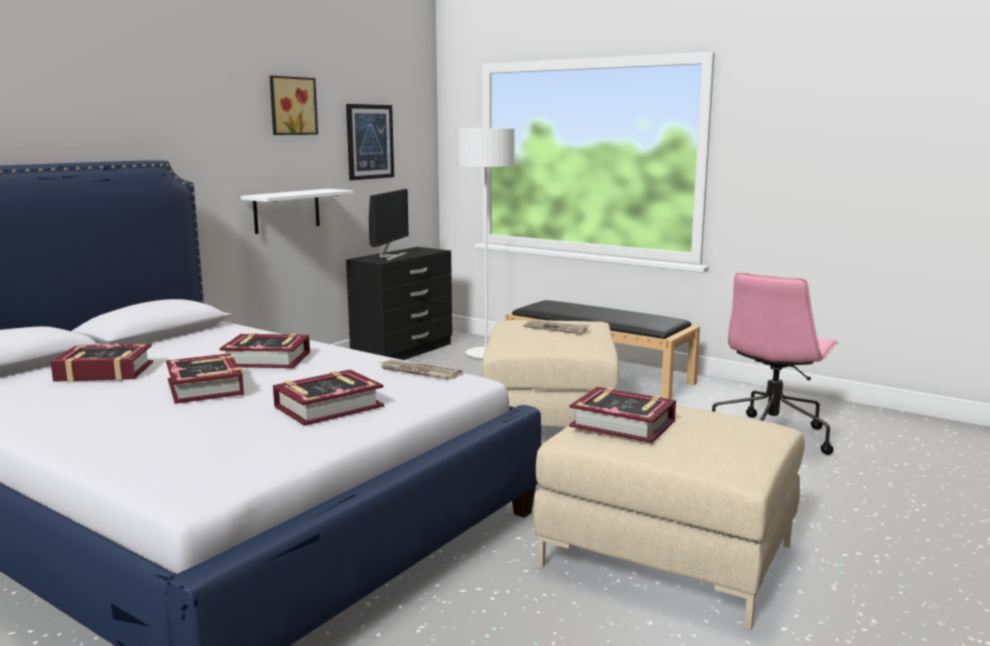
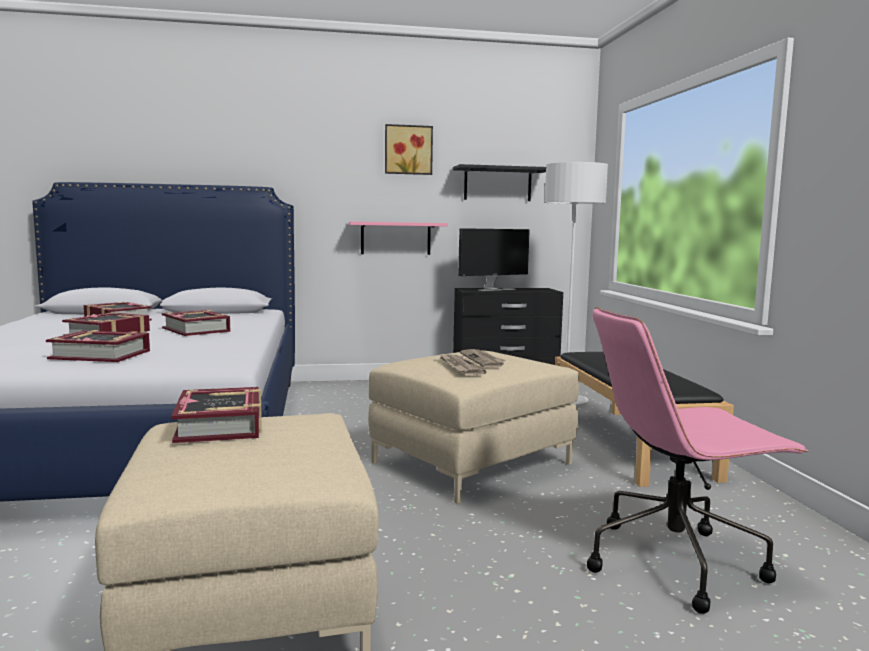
camera: 45 degrees right, 5 degrees down
(287, 210) = (395, 238): white shelf -> pink shelf
(369, 141) = (497, 184): picture -> black shelf
(419, 372) = (226, 353): newspaper -> newspaper (459, 366)

